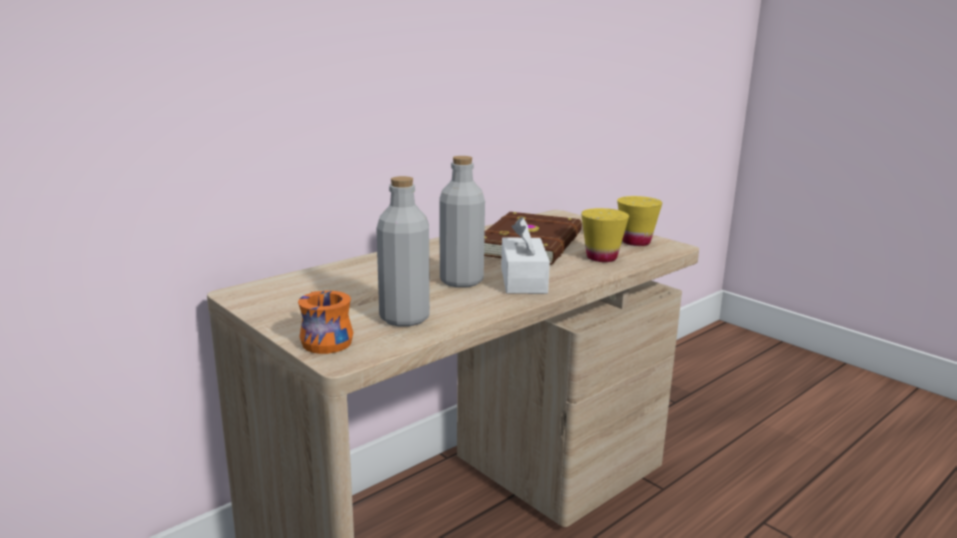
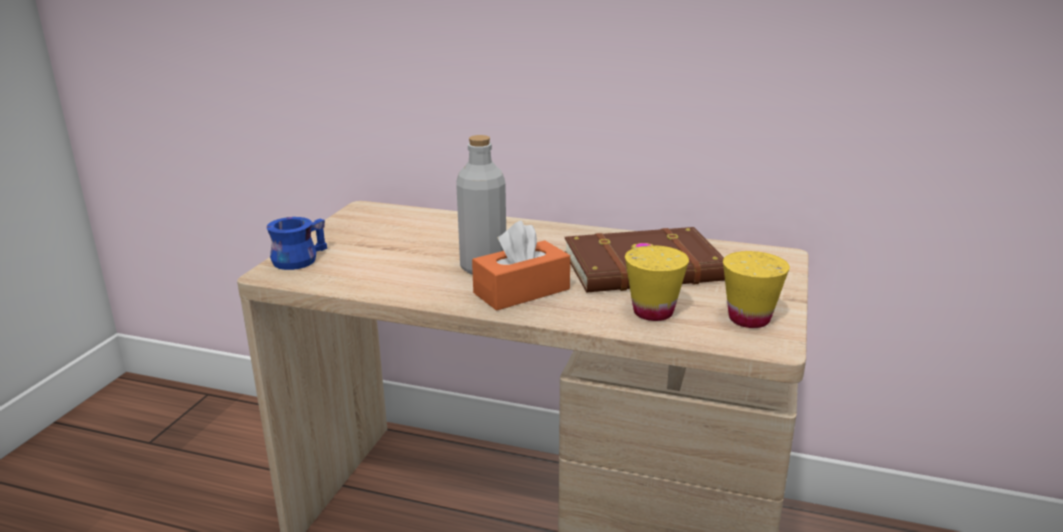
camera: 60 degrees right, 5 degrees up
(321, 340) = (298, 258): orange mug -> blue mug
(404, 318) = (368, 271): grey bottle -> none
(523, 280) = (521, 291): white tissue box -> orange tissue box

